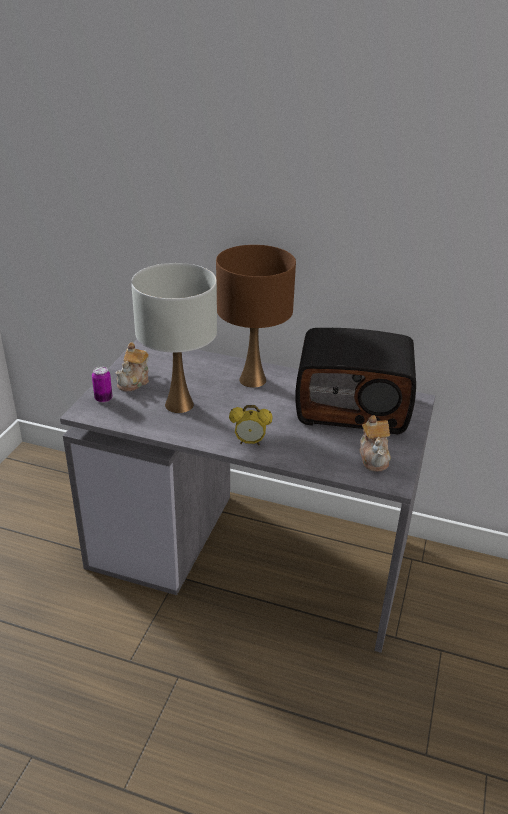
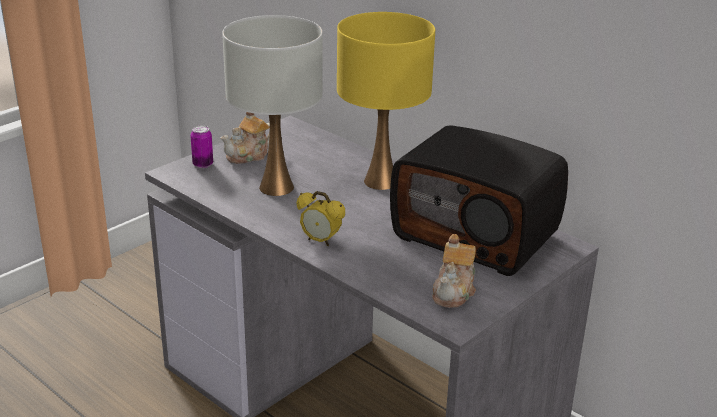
camera: 25 degrees right, 5 degrees down
(253, 380) = (381, 181): brown table lamp -> yellow table lamp

